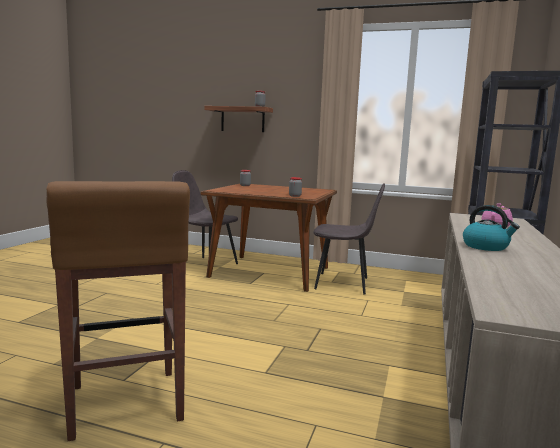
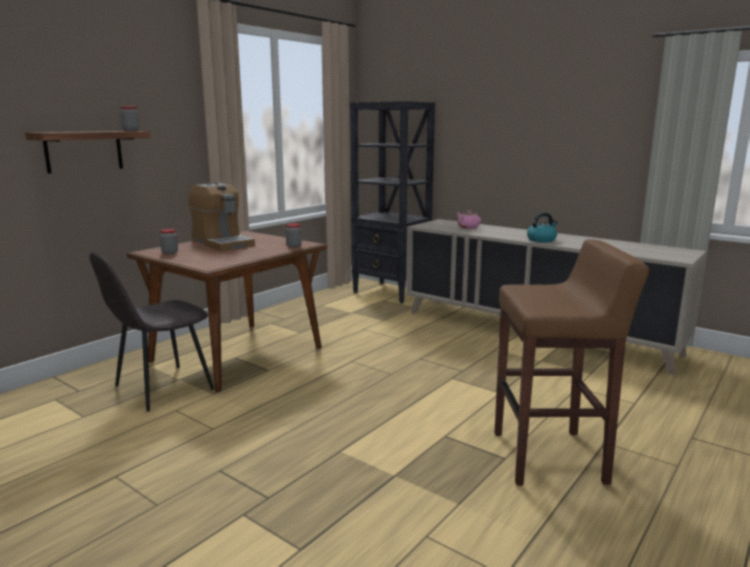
camera: 70 degrees left, 5 degrees up
(285, 188) = (222, 243): none -> coffee machine
(344, 283) = (311, 328): grey chair -> none

